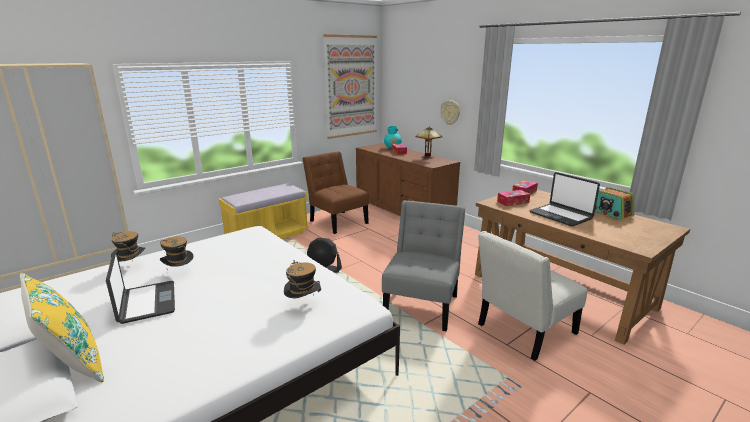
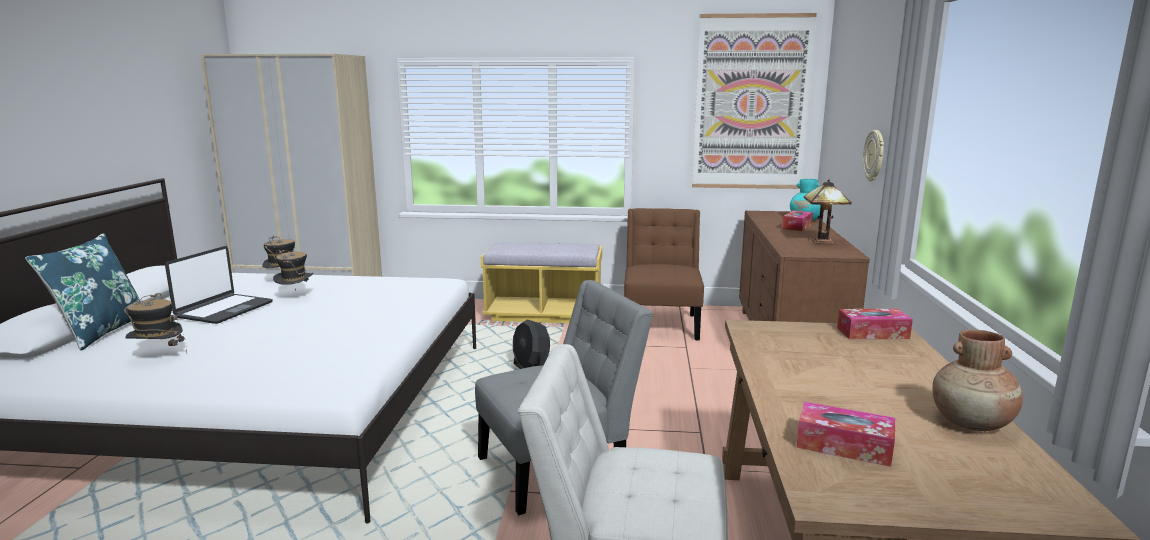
camera: 45 degrees right, 5 degrees down
(72, 364) = (101, 331): yellow pillow -> blue pillow
(303, 305) = (294, 361): hat -> hat (158, 357)
(513, 202) = (795, 338): tissue box -> tissue box (844, 446)
(561, 215) = (828, 385): laptop -> none
(610, 213) = (972, 423): radio -> brown vase

